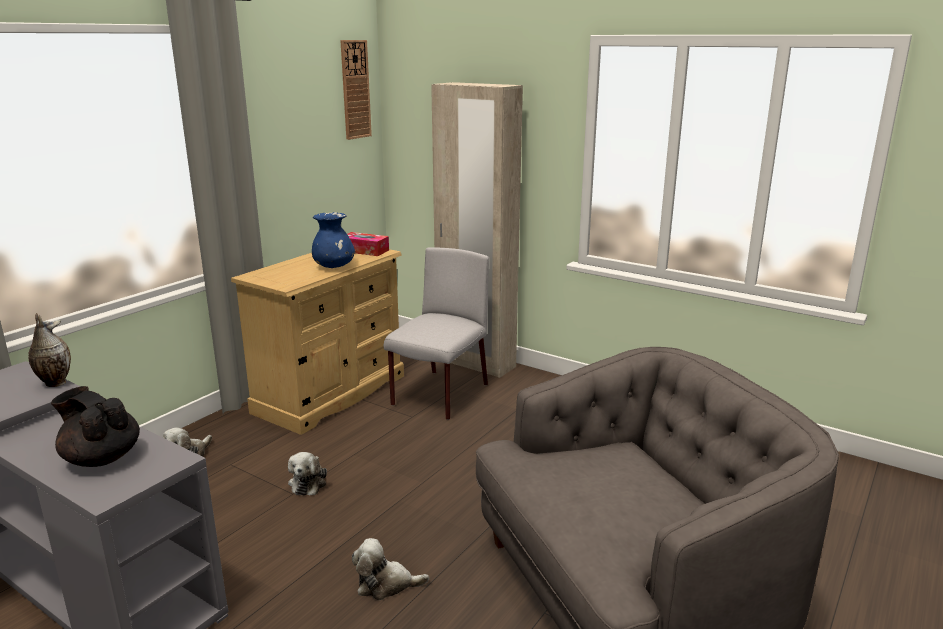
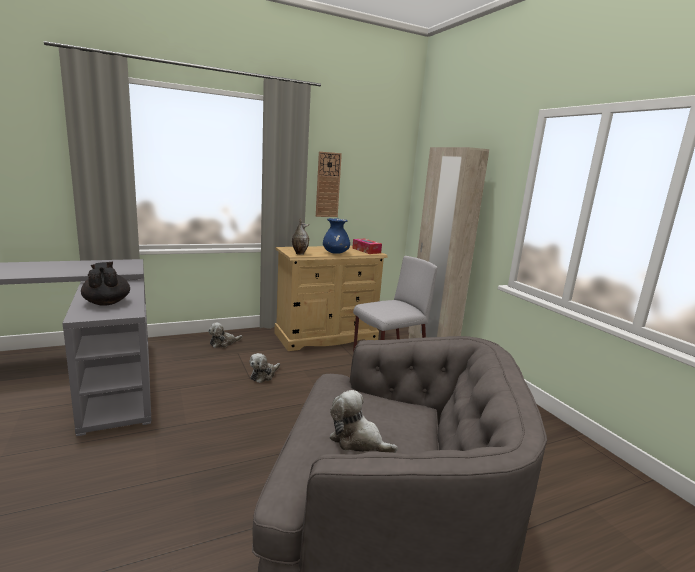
camera: 30 degrees right, 5 degrees down
(54, 383) = (136, 268): vase -> vase (299, 253)
(355, 89) = (395, 153): wall clock -> wall clock (328, 185)
(386, 584) = (240, 445): plush toy -> plush toy (358, 440)

